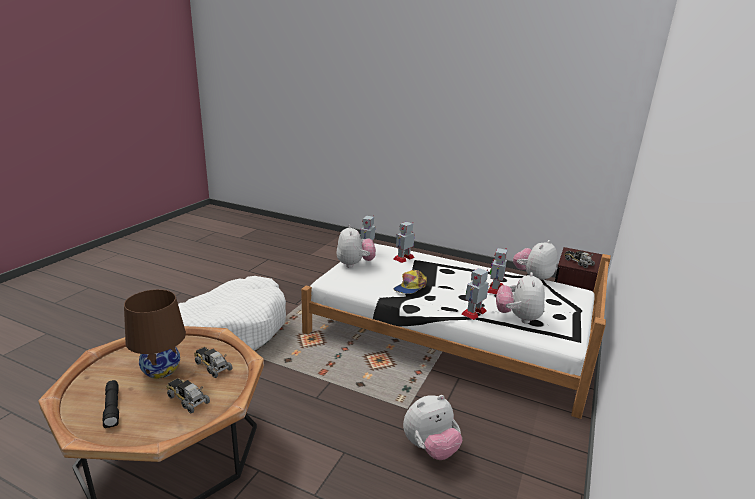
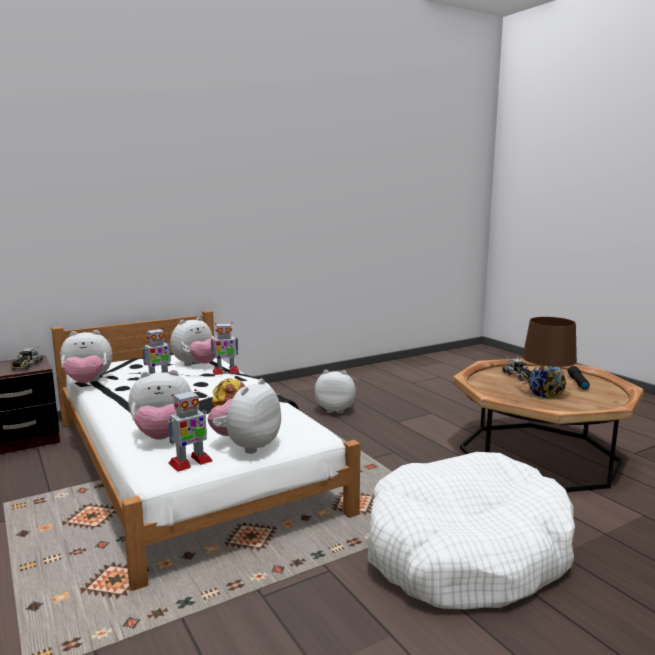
camera: 145 degrees left, 10 degrees down
(212, 366) = (498, 387): toy truck -> none
(403, 258) = (162, 436): toy robot -> plush toy

